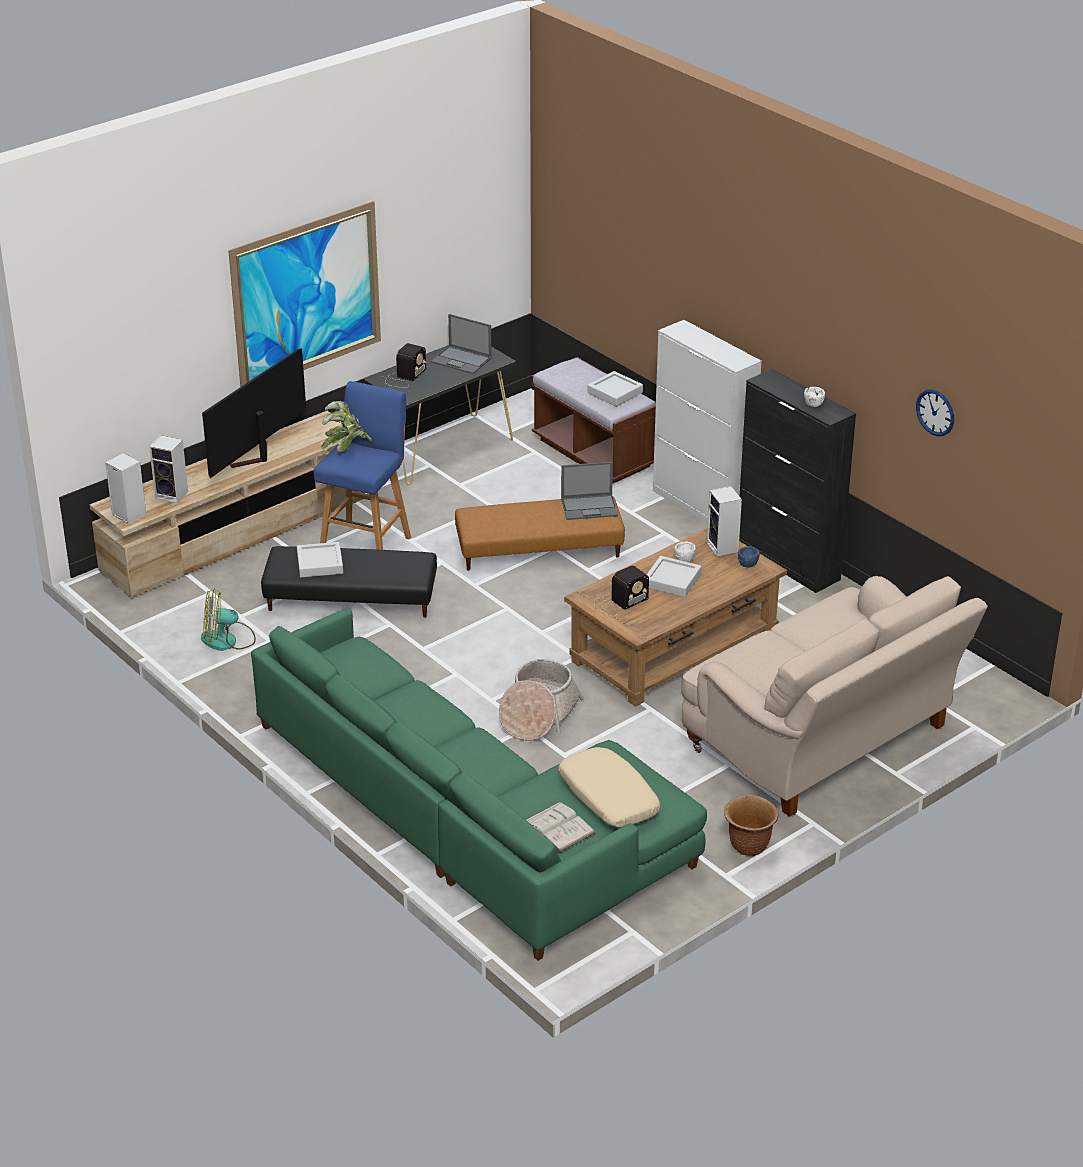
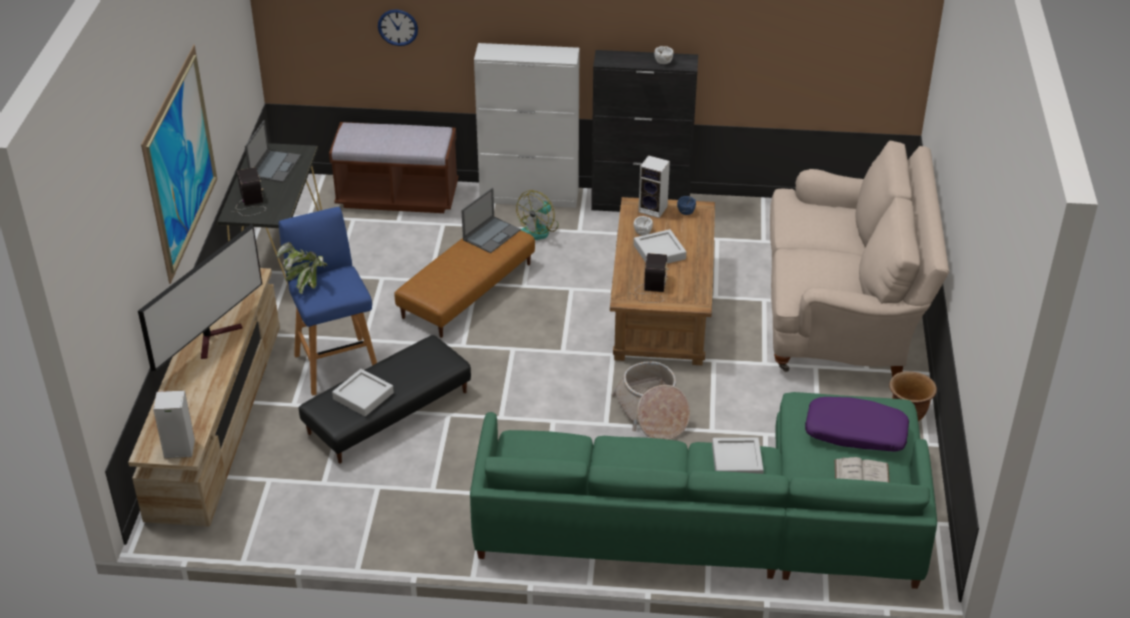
camera: 45 degrees left, 5 degrees up
(173, 495) = (192, 409): speaker -> none
(227, 640) = (344, 509): fan -> fan (538, 230)
(256, 458) = (215, 337): television -> television turned 135 degrees counterclockwise
(462, 360) = (275, 166): laptop -> laptop turned 60 degrees counterclockwise
(607, 797) = (855, 434): beige pillow -> purple pillow
(615, 393) = (416, 134): grey tray -> grey tray (737, 461)
(935, 412) = (782, 24): wall clock -> wall clock (398, 27)

